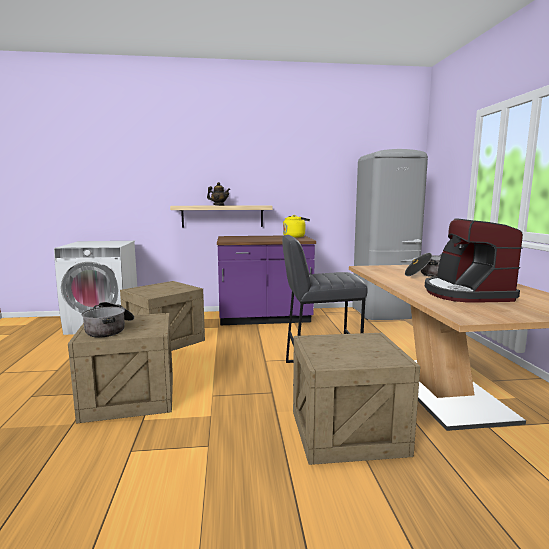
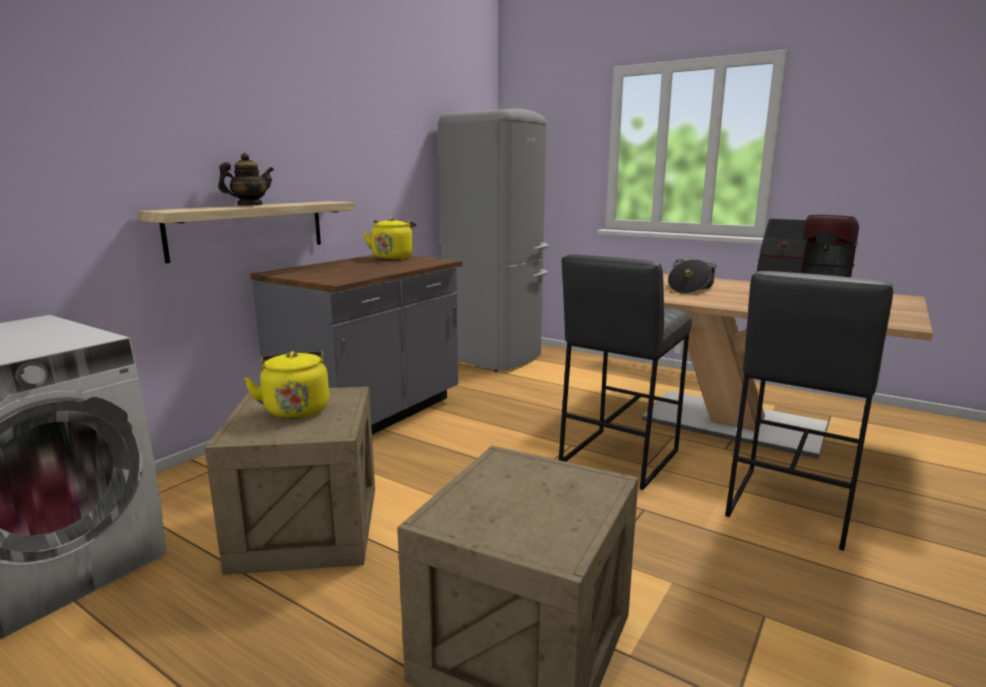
camera: 50 degrees left, 5 degrees up
(110, 329) = (532, 517): cooking pot -> none
(165, 288) = (296, 409): none -> yellow kettle
(264, 318) = (372, 416): purple counter -> grey counter
(346, 432) = (790, 507): crate -> grey stool

